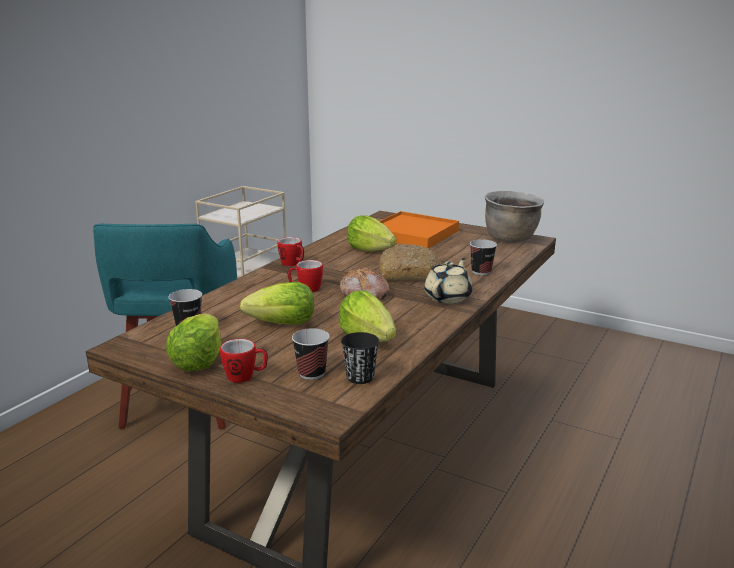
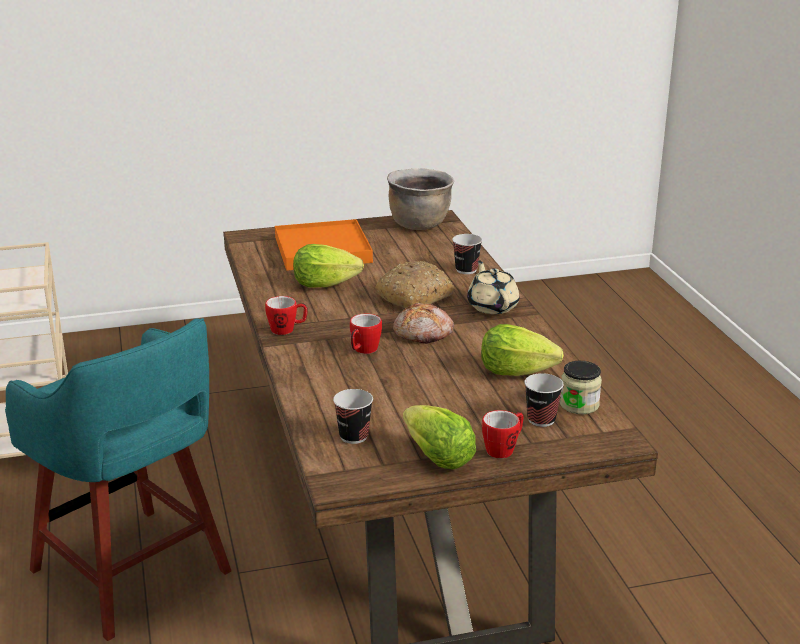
camera: 45 degrees left, 5 degrees up
(283, 324) = (423, 392): lettuce -> none
(360, 377) = (579, 405): black cup -> jar

